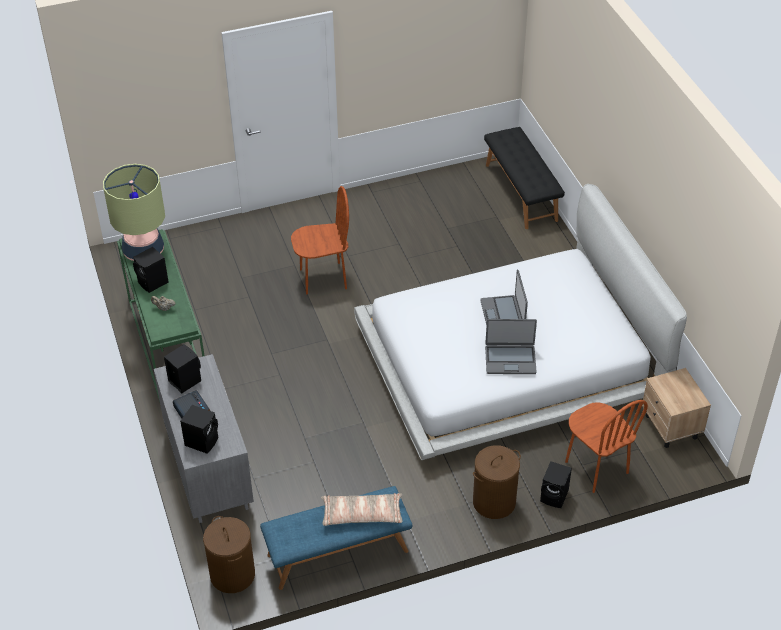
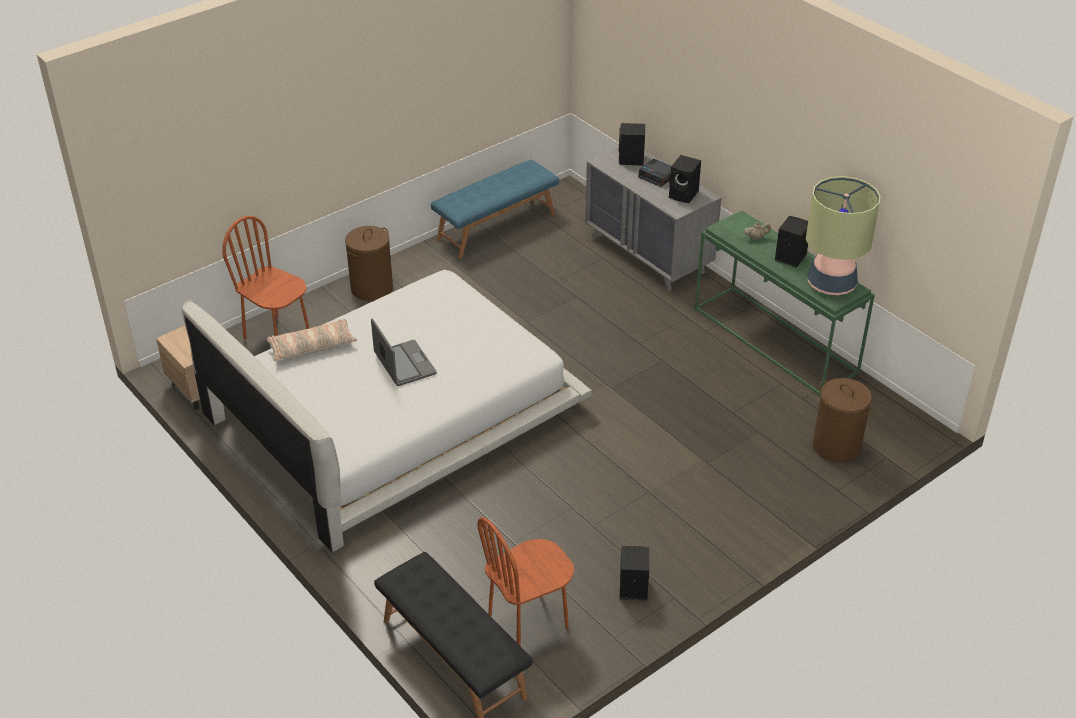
camera: 160 degrees right, 5 degrees down
(232, 574) = (575, 198): brown laundry basket -> brown laundry basket (836, 446)
(323, 278) = (661, 454): brown chair -> brown chair (528, 622)
(362, 515) = (475, 194): pillow -> pillow (312, 347)
(510, 359) = (381, 322): laptop -> none
(555, 496) = (314, 304): black speaker -> black speaker (632, 588)

